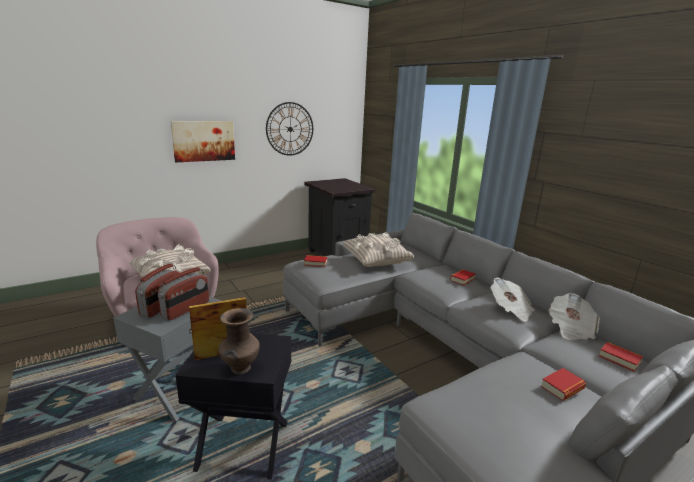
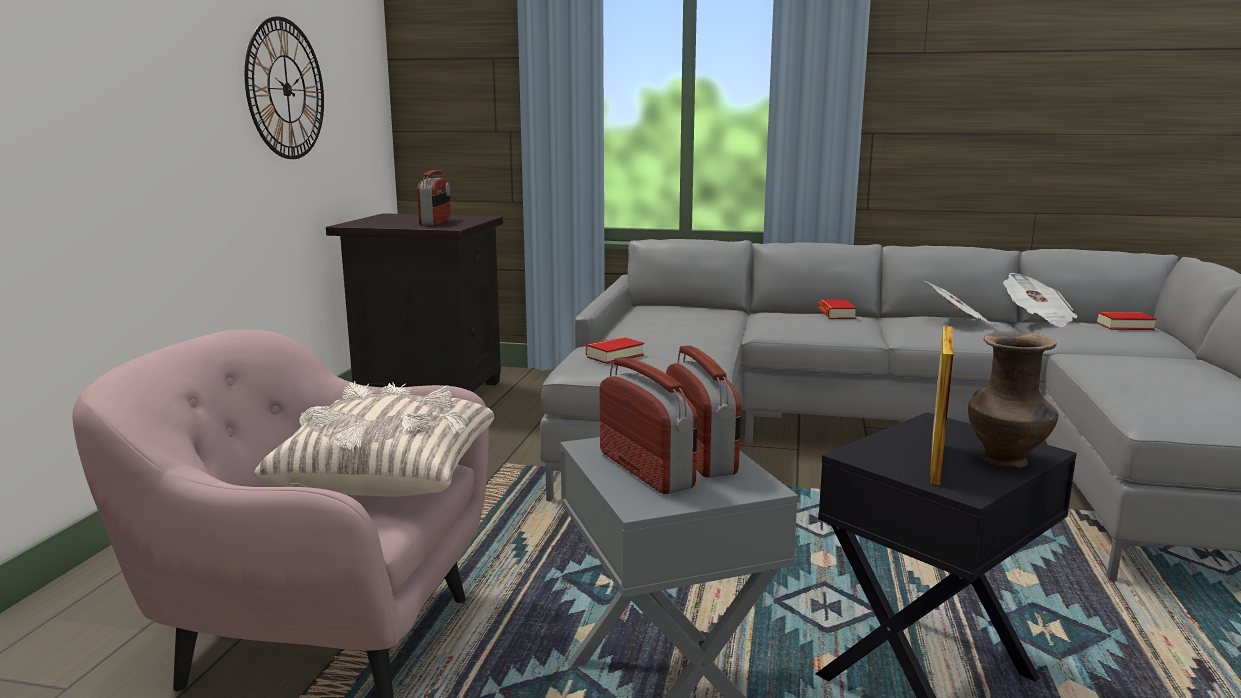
camera: 45 degrees left, 5 degrees down
(203, 141) = (125, 116): picture -> none
(341, 187) = (436, 222): none -> radio
(376, 261) = (681, 328): beige pillow -> none
(562, 388) = (1165, 359): book -> none

